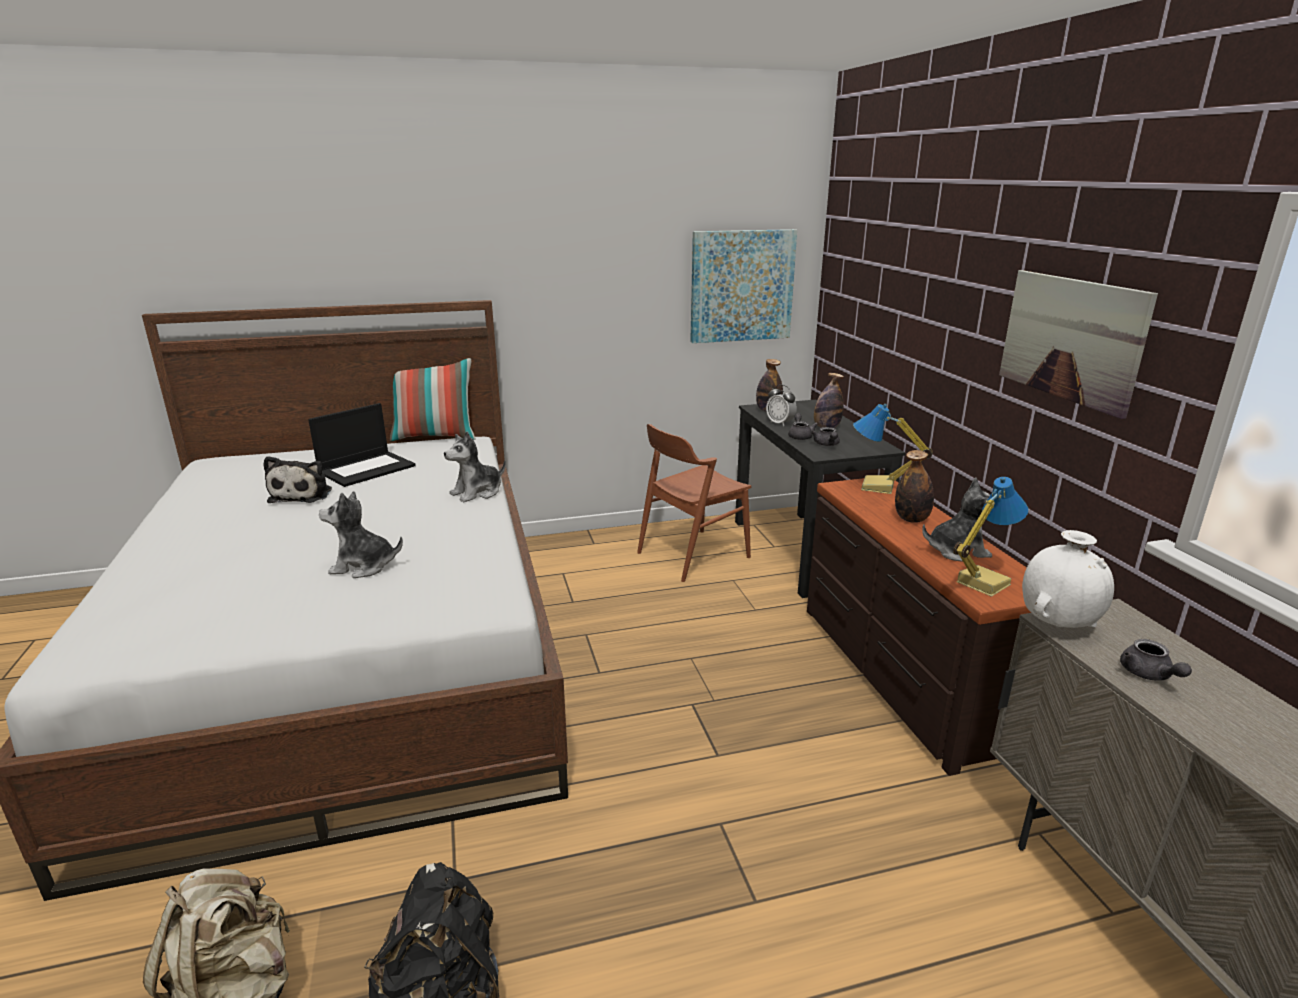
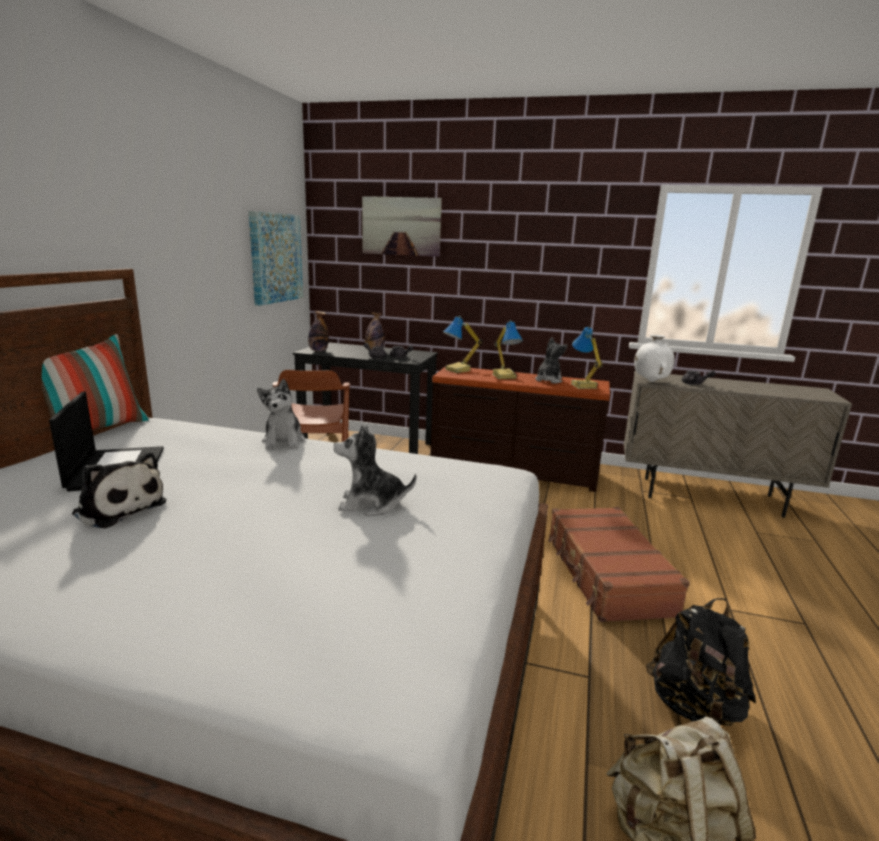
camera: 60 degrees left, 5 degrees down
(363, 566) = (371, 504): plush toy -> plush toy turned 60 degrees clockwise
(691, 847) = (606, 575): none -> brown suitcase
(780, 423) = (347, 354): alarm clock -> none
(911, 519) = (505, 376): bottle -> table lamp
(1070, 339) = (559, 260): picture -> picture (401, 226)

